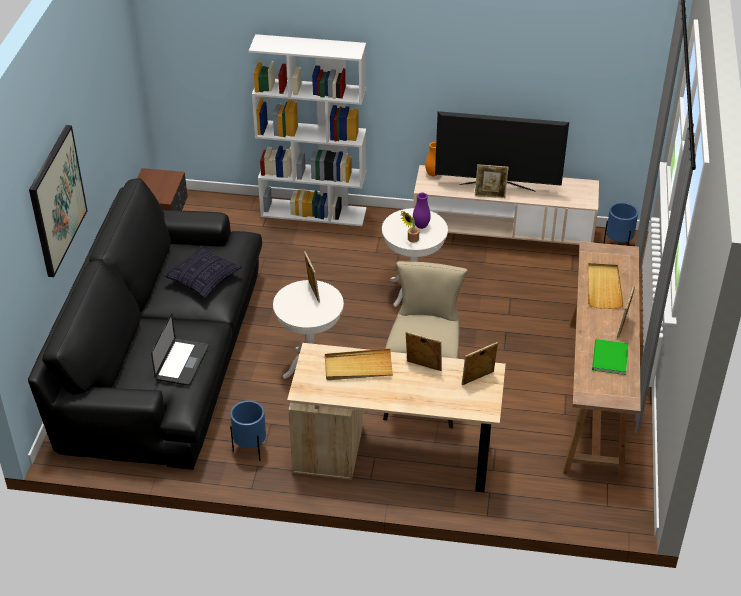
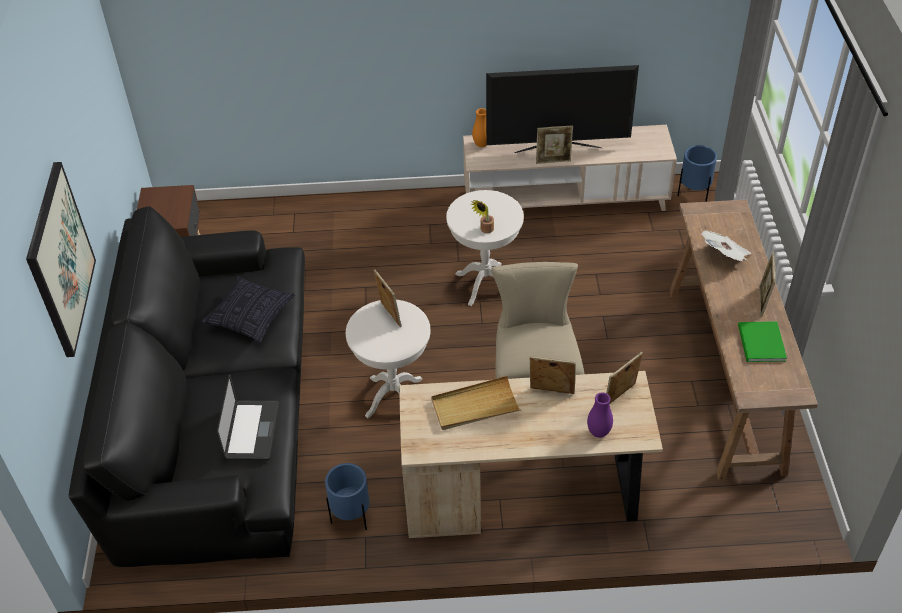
camera: 10 degrees left, 5 degrees up
(314, 212) = (347, 206): white bookcase -> none
(421, 226) = (491, 211): purple vase -> purple vase (598, 432)
(603, 287) = (725, 256): beige tray -> newspaper

